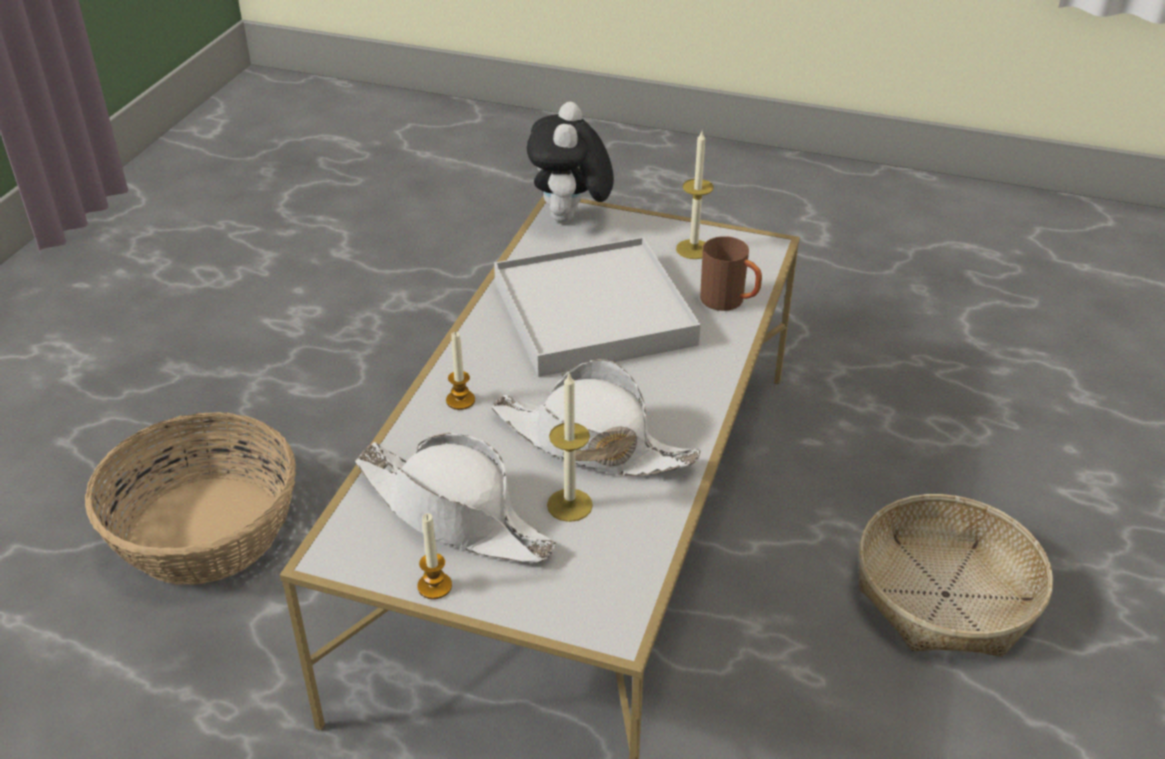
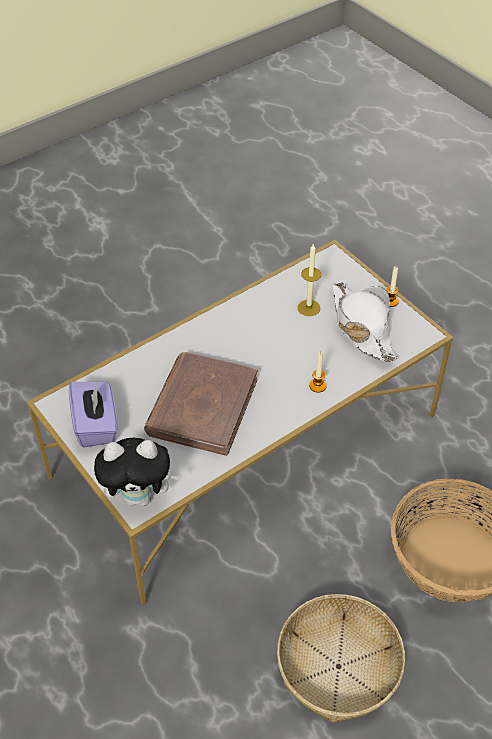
camera: 145 degrees left, 10 degrees up
(570, 219) = (140, 496): plush toy -> plush toy turned 45 degrees clockwise
(591, 443) = (274, 331): white hat -> none
(593, 313) = (202, 406): white tray -> brown book
(693, 249) = (96, 425): candle -> purple tissue box
(729, 302) = (122, 376): brown mug -> none
(945, 595) = (119, 328): basket -> basket (339, 666)

